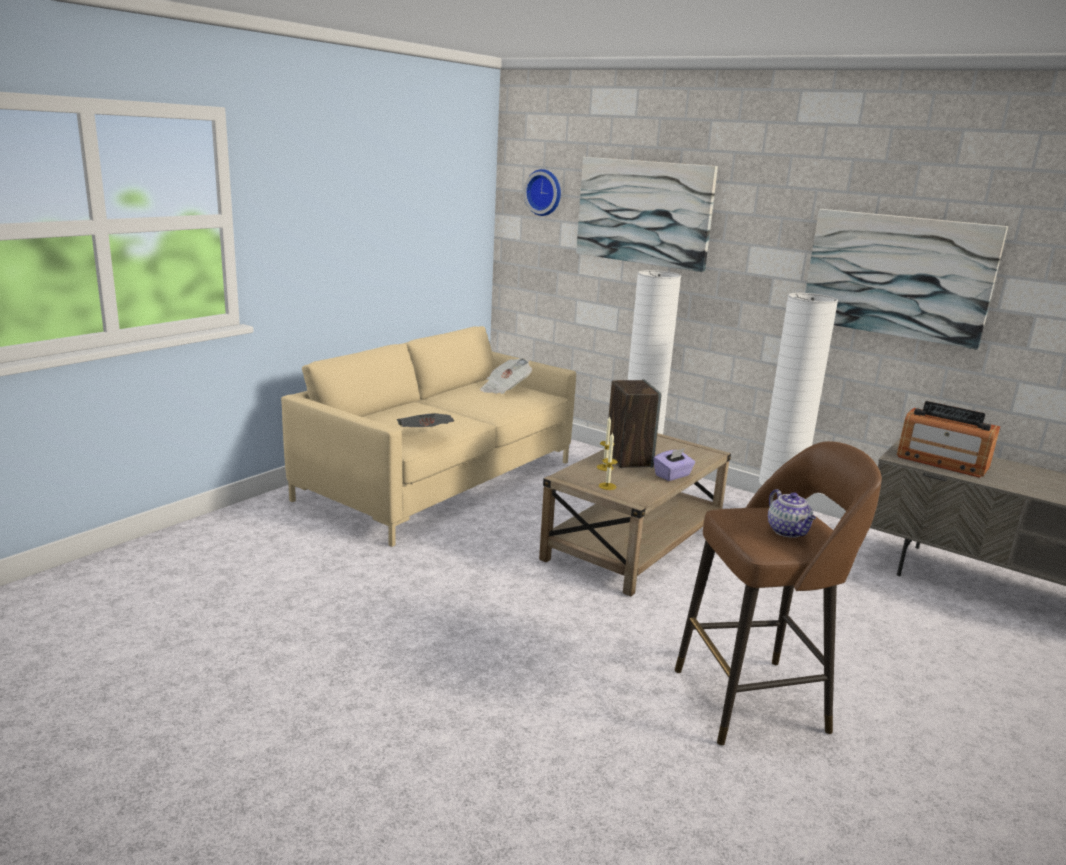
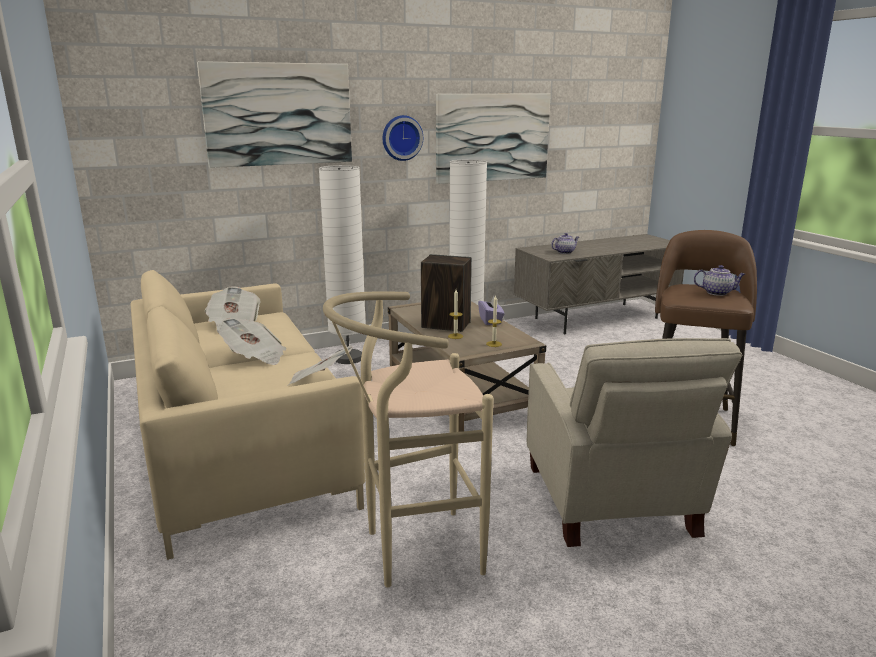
camera: 60 degrees left, 0 degrees up
(349, 578) = (411, 551): none -> beige stool
(450, 409) = (255, 357): none -> newspaper
(496, 663) = (611, 503): none -> beige armchair
(544, 192) = (146, 106): wall clock -> wall clock (401, 138)
(942, 462) = (564, 252): radio -> teapot

